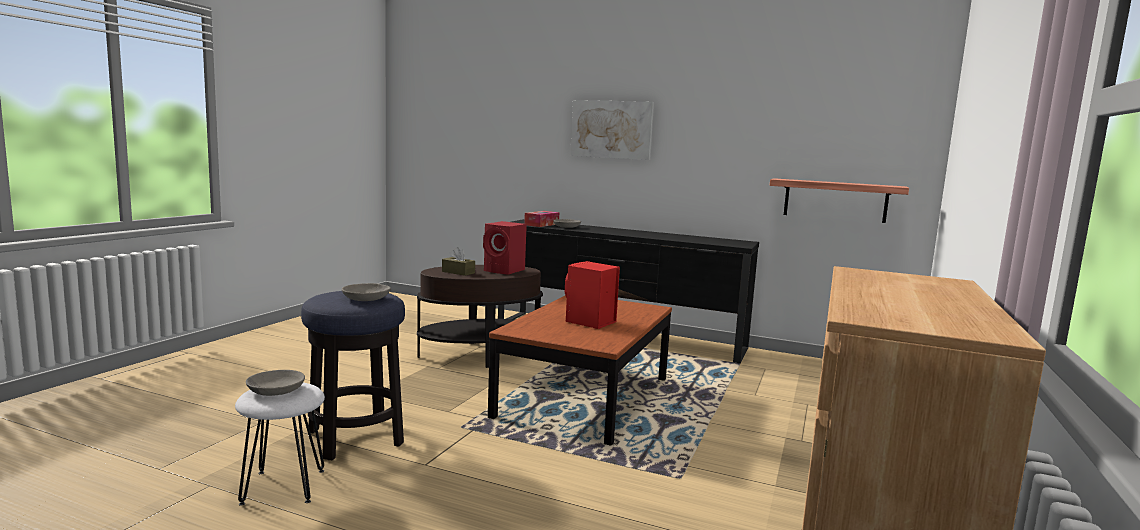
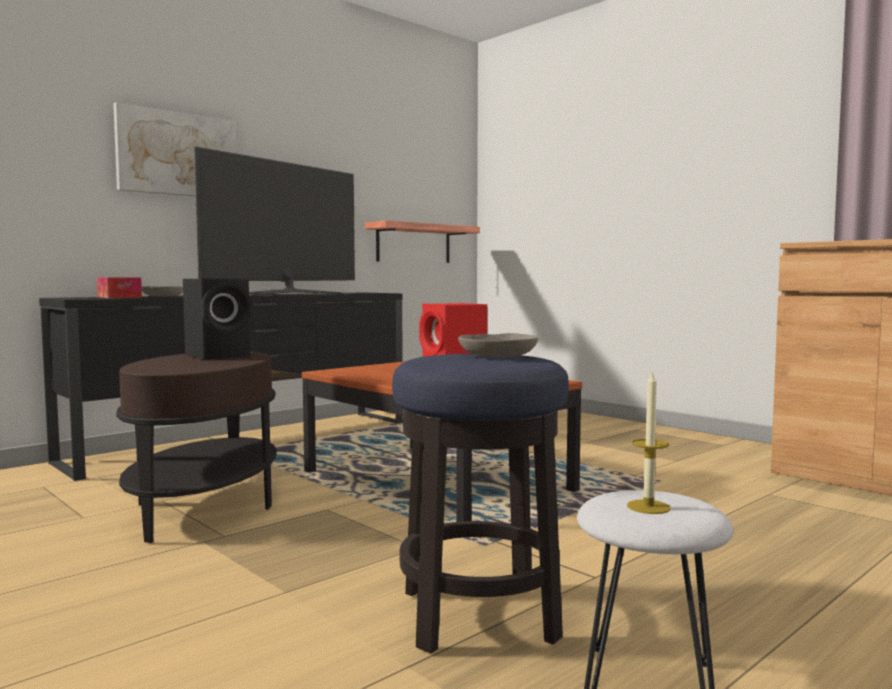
camera: 65 degrees left, 5 degrees down
(275, 390) = (648, 507): grey bowl -> candle
(458, 272) = (190, 365): brown tissue box -> none
(505, 271) = (220, 356): red speaker -> black speaker
(659, 235) = (287, 294): none -> television

